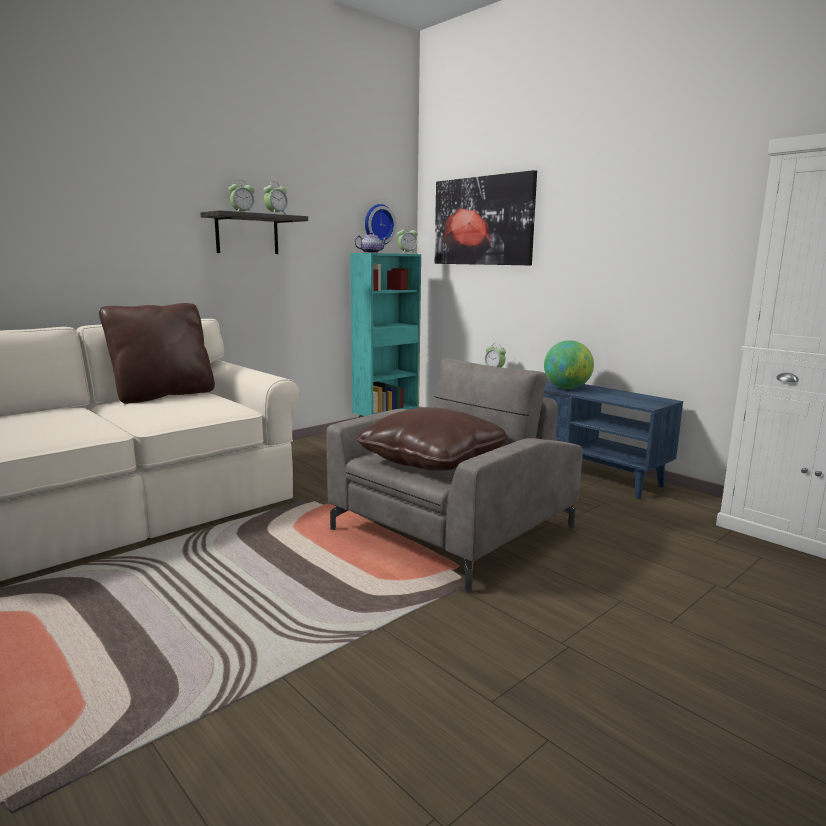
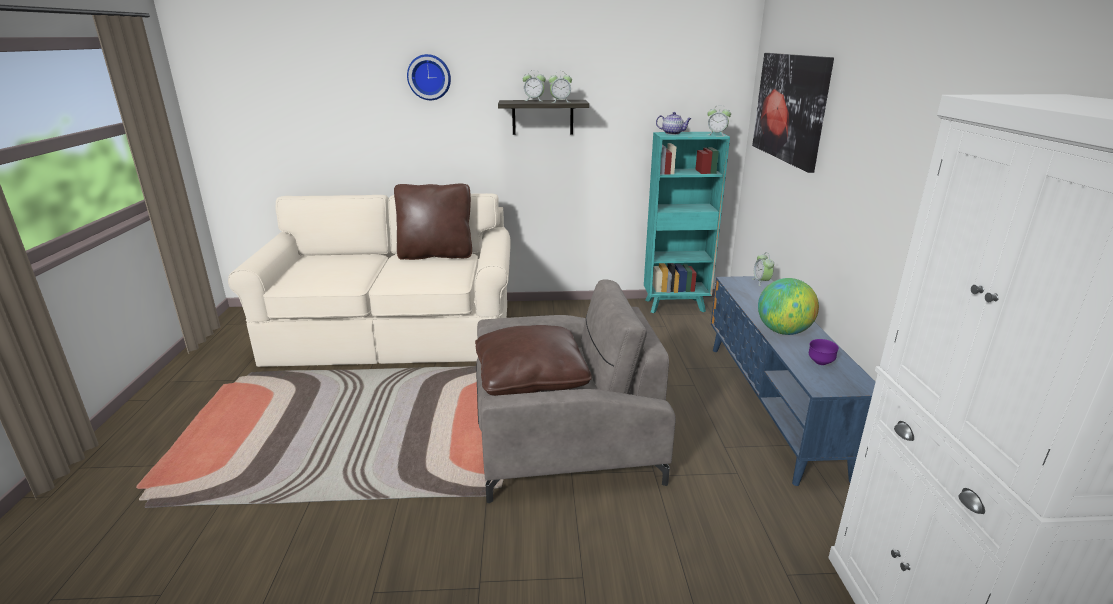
camera: 40 degrees right, 10 degrees up
(378, 225) = (695, 100): wall clock -> wall clock (429, 77)
(621, 396) = (820, 363): none -> purple bowl

